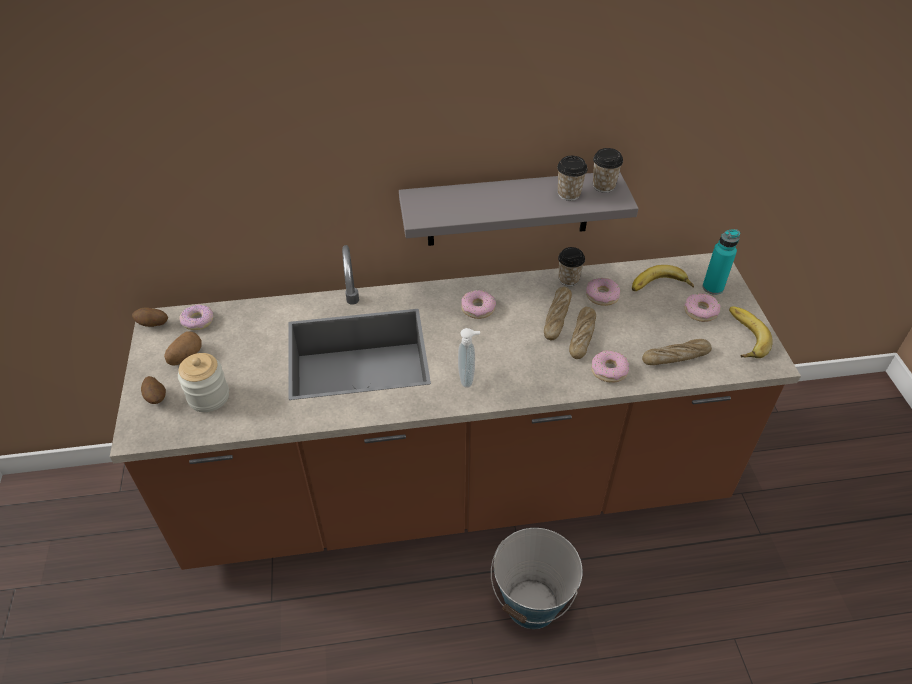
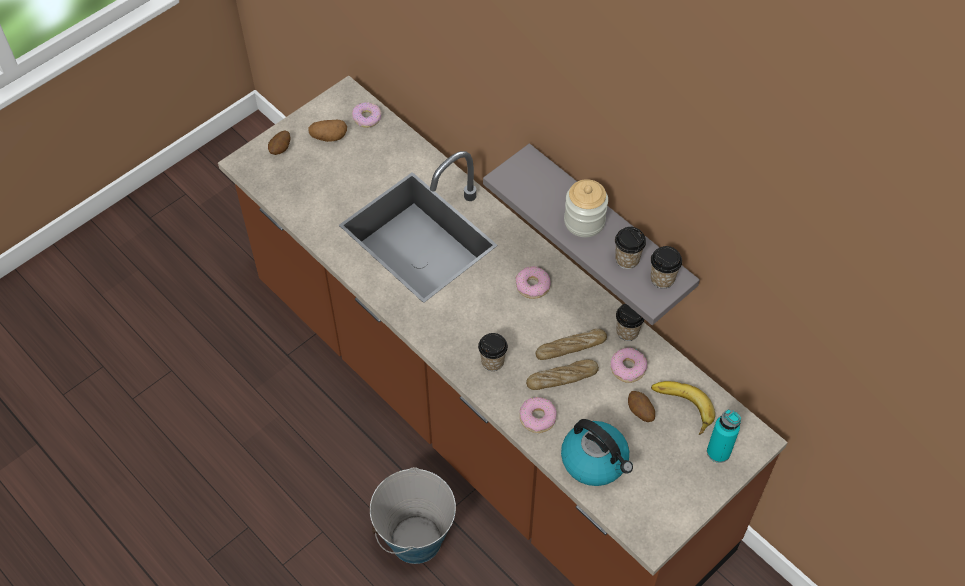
camera: 55 degrees right, 10 degrees up
(153, 324) = (342, 95): potato -> potato (640, 412)
(208, 397) = (304, 177): jar -> jar (584, 221)
(468, 378) = (448, 323): soap dispenser -> none
(531, 370) = (492, 362): none -> cup
(675, 357) = (595, 461): bread -> kettle
(700, 311) = (674, 455): donut -> none
(742, 336) = (668, 503): banana -> none

